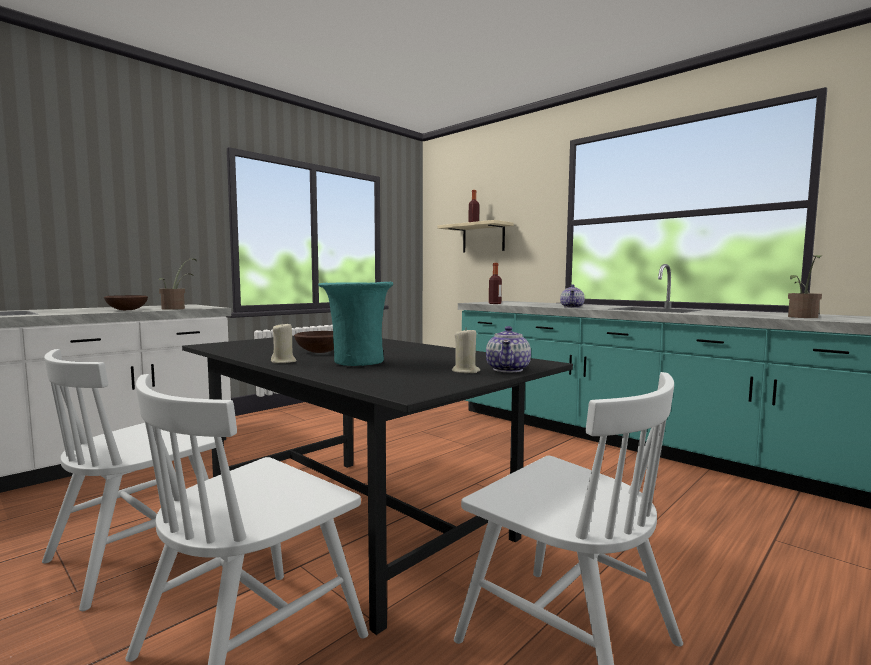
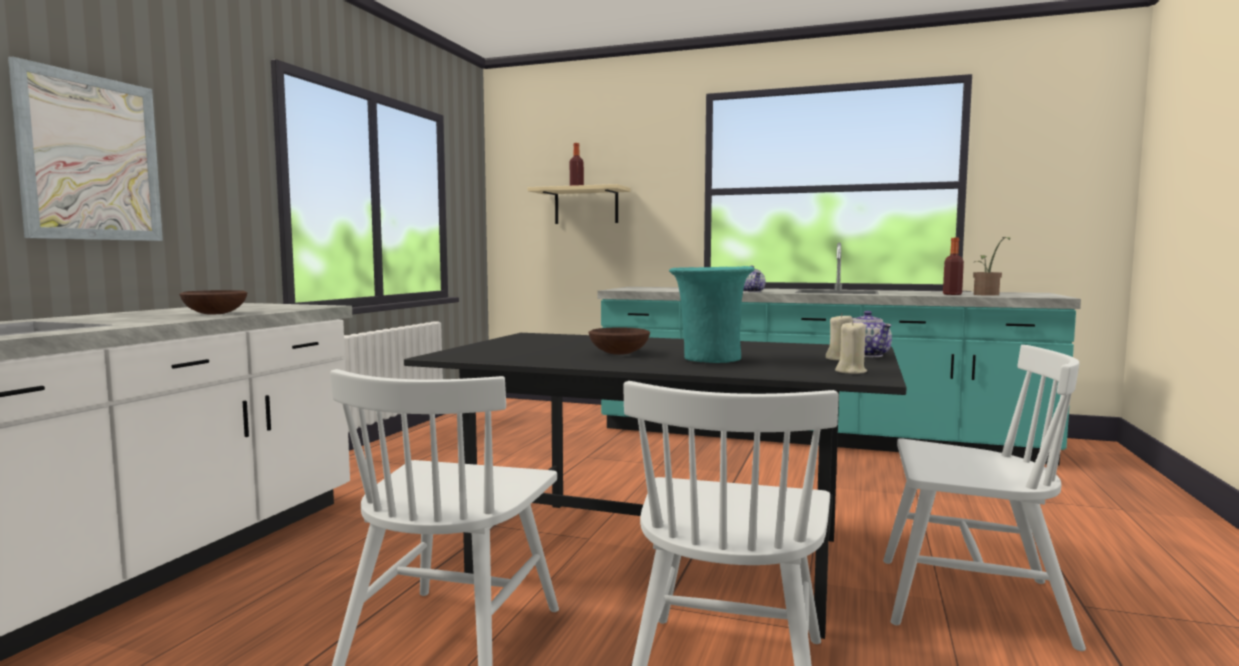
camera: 25 degrees left, 0 degrees up
(87, 215) = (90, 158): none -> picture
(176, 308) = (280, 309): potted plant -> none
(283, 362) = (631, 365): beige candle -> beige candle (851, 371)
(494, 303) = (647, 290): bottle -> bottle (952, 294)

